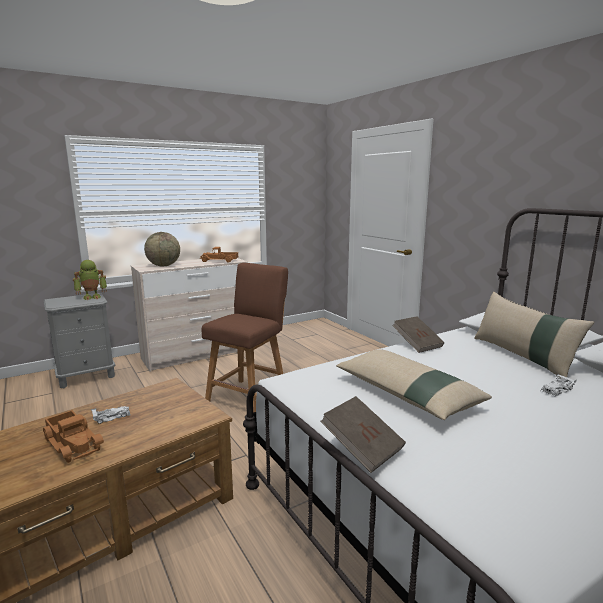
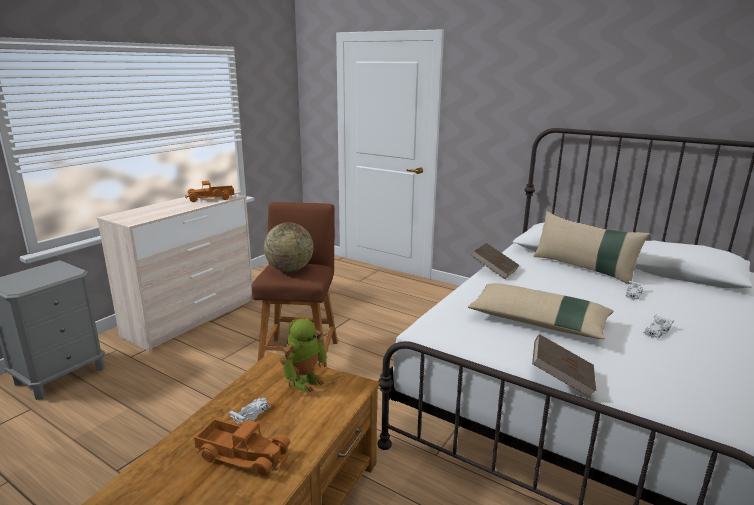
camera: 25 degrees left, 5 degrees up
(92, 297) = (57, 268): toy robot -> toy robot (305, 381)
(164, 266) = (147, 213): globe -> globe (290, 269)
(540, 431) = (656, 332): none -> white toy car

